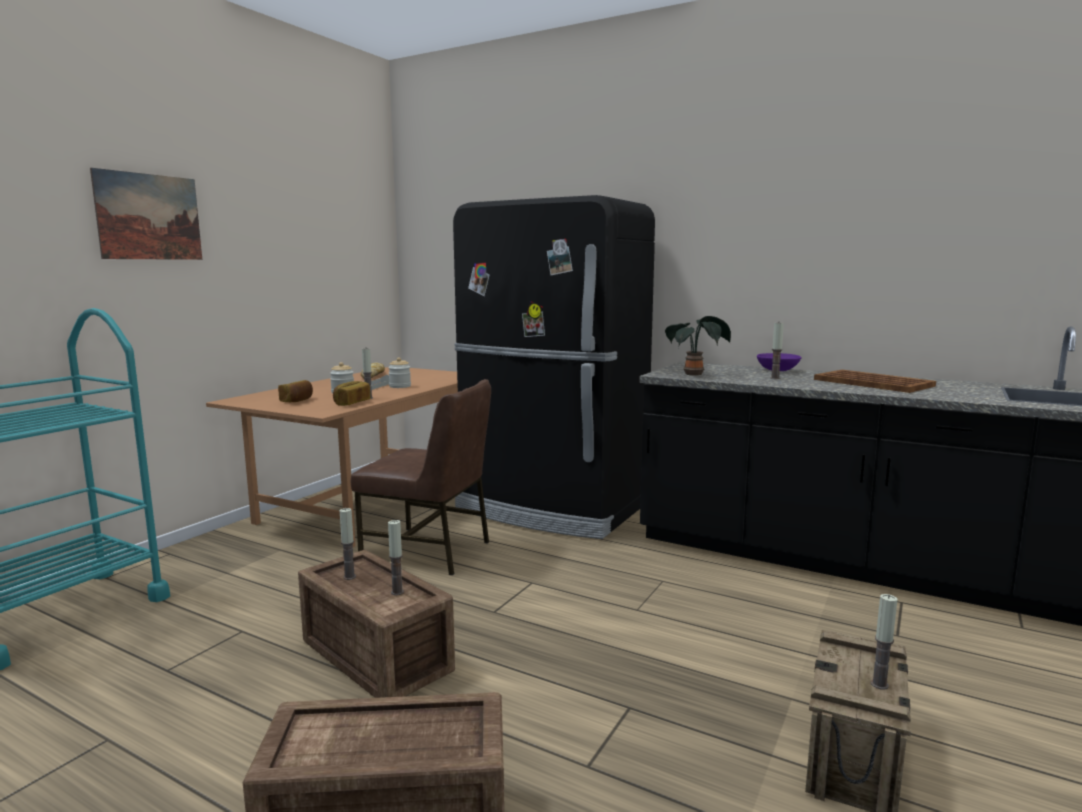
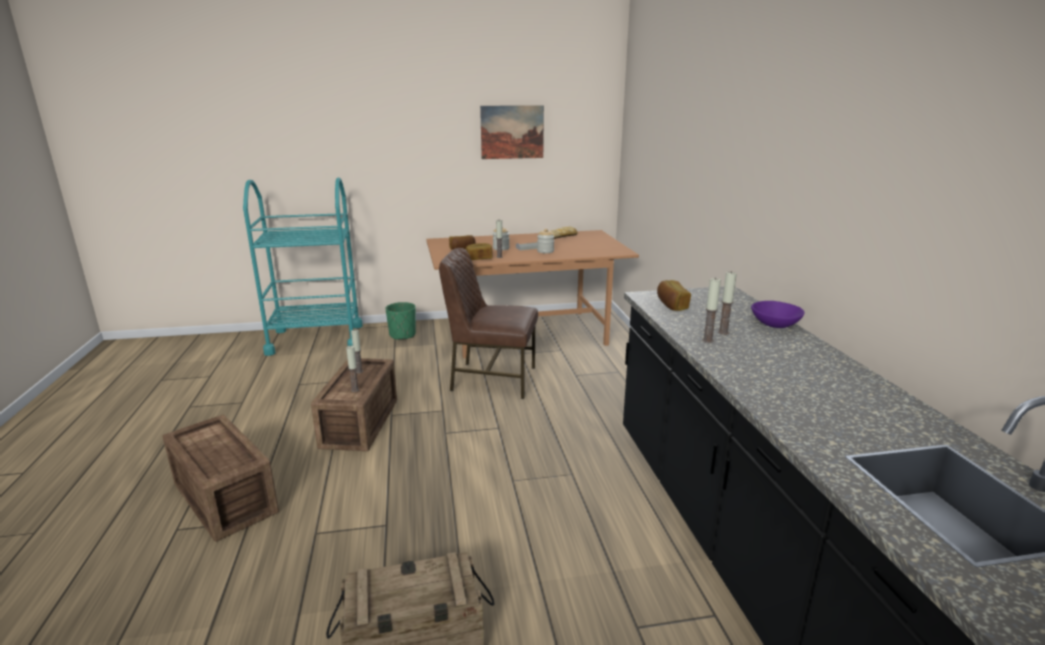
camera: 50 degrees right, 10 degrees up
(149, 217) = (398, 116): picture -> picture (512, 132)
(209, 558) = (402, 335): none -> green planter
(429, 551) = (492, 379): brown chair -> brown chair turned 120 degrees clockwise
(551, 508) = (623, 384): black fridge -> none
(695, 375) = (671, 305): potted plant -> bread
(872, 382) = (799, 373): brown tray -> none
(879, 684) = (400, 600): candle -> candle (707, 340)

